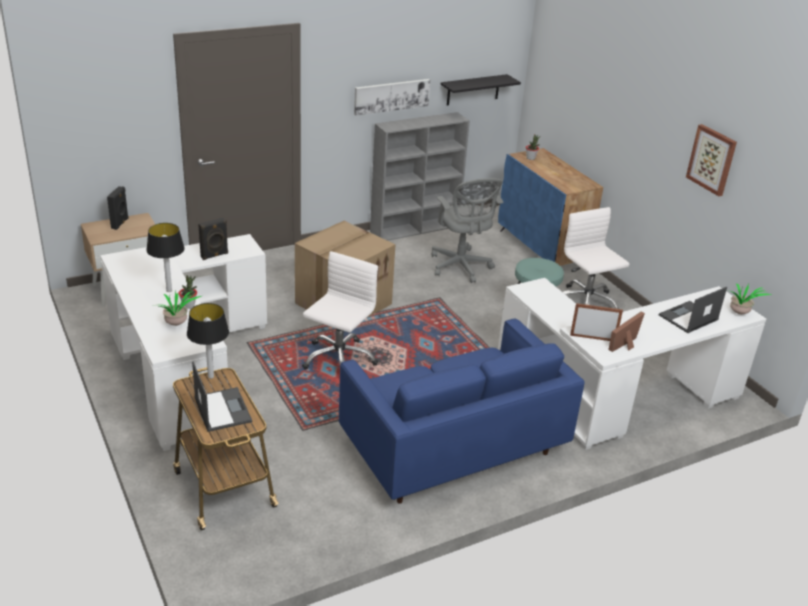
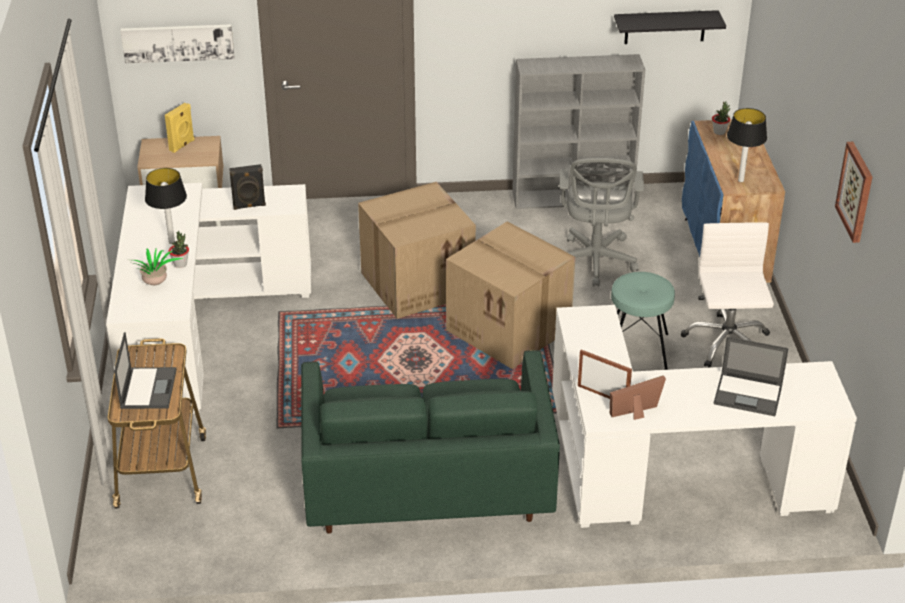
camera: 25 degrees right, 5 degrees up
(120, 223) = (182, 145): black speaker -> yellow speaker
(211, 376) = (159, 349): table lamp -> table lamp (741, 180)
(338, 359) = (367, 353): white office chair -> none
(391, 96) = (541, 26): picture -> picture (178, 42)
(434, 322) = (510, 329): none -> cardboard box
(451, 447) = (426, 486): blue sofa -> green sofa
(688, 318) = (749, 394): laptop -> laptop turned 150 degrees counterclockwise
(739, 314) = (824, 404): potted plant -> none

